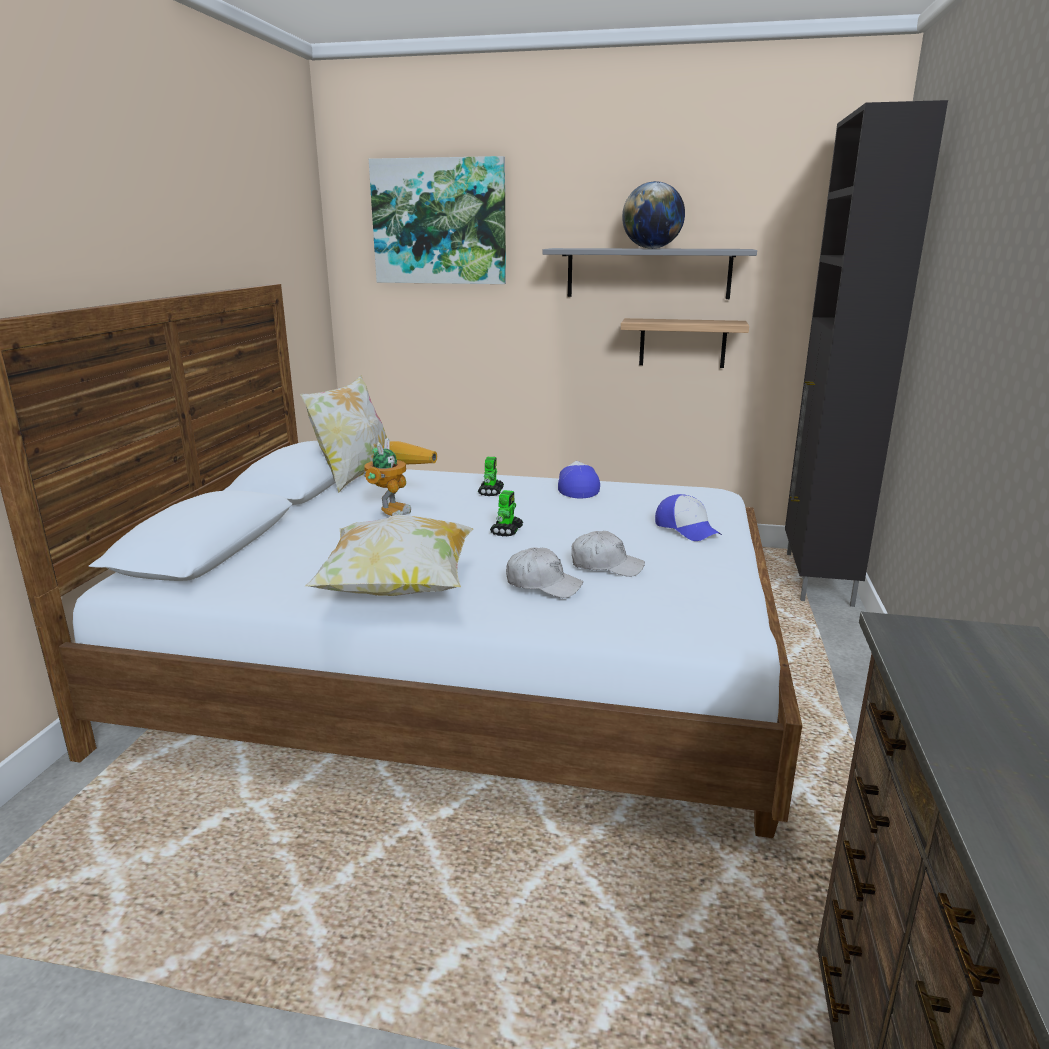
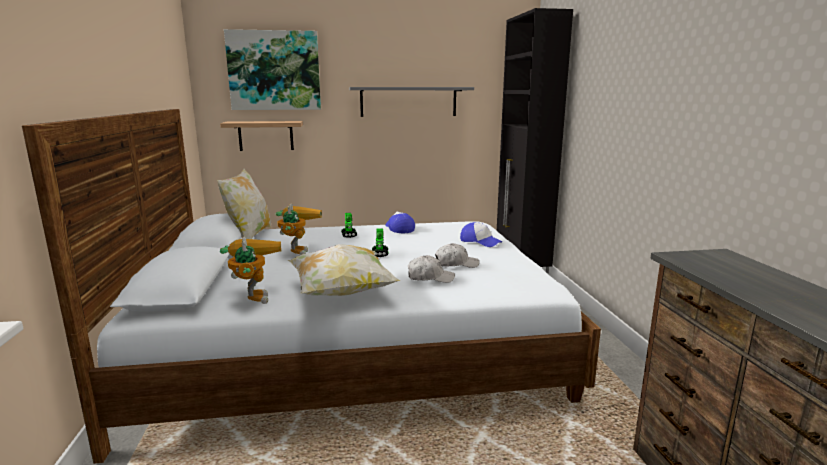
camera: 20 degrees left, 5 degrees down
(278, 575) = (253, 296): none -> toy robot
(651, 248) = (412, 86): globe -> none
(682, 343) = (430, 142): shelf -> shelf (266, 135)

